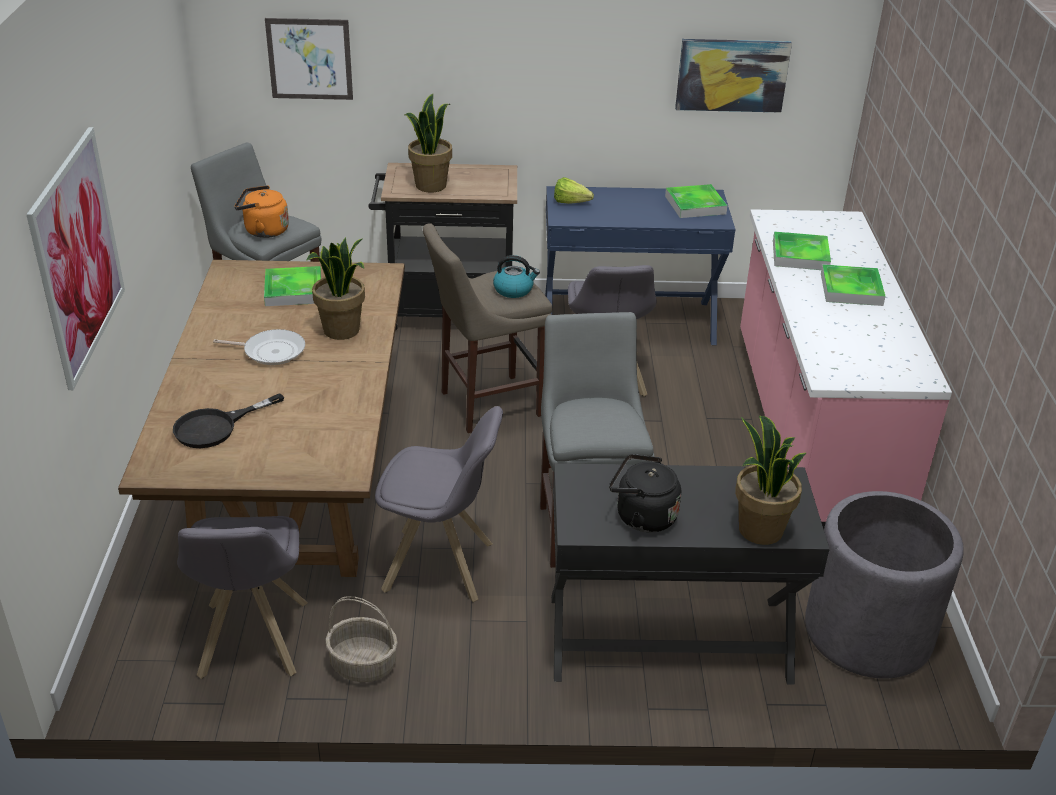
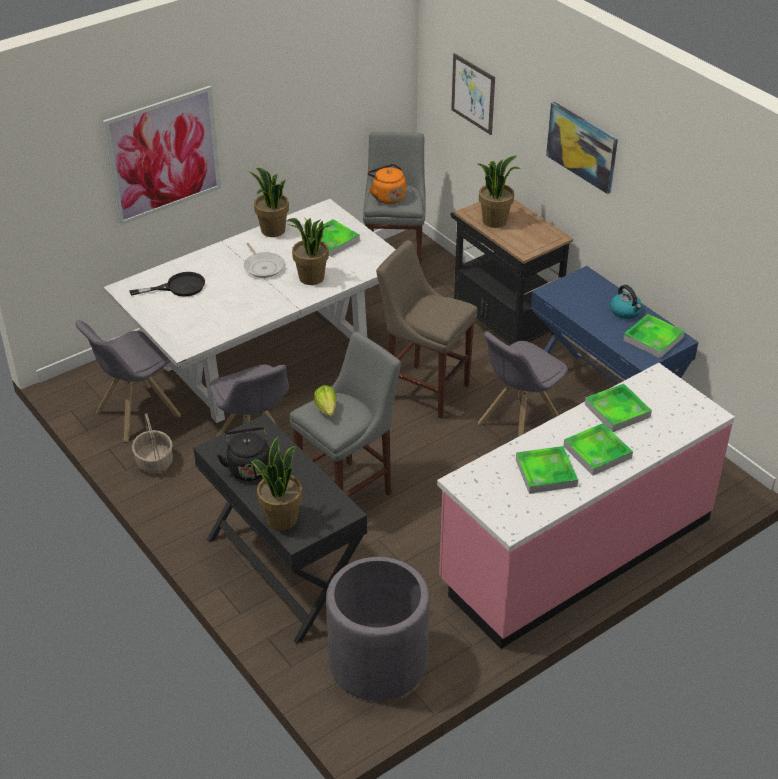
camera: 55 degrees right, 5 degrees up
(211, 317) = (272, 230): none -> potted plant
(216, 427) = (178, 287): black frying pan -> black frying pan turned 150 degrees clockwise
(294, 485) = (267, 359): brown dining table -> white dining table
(514, 290) = (440, 316): kettle -> kettle (625, 311)
(573, 203) = (577, 287): lettuce -> lettuce (326, 412)
(732, 75) = (717, 249): picture -> picture (582, 146)
(857, 326) = (546, 473): none -> tray

